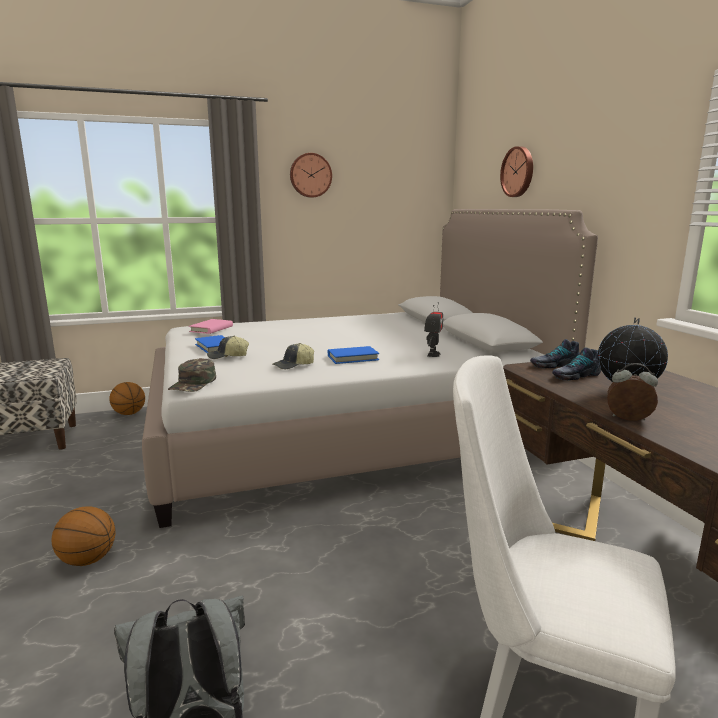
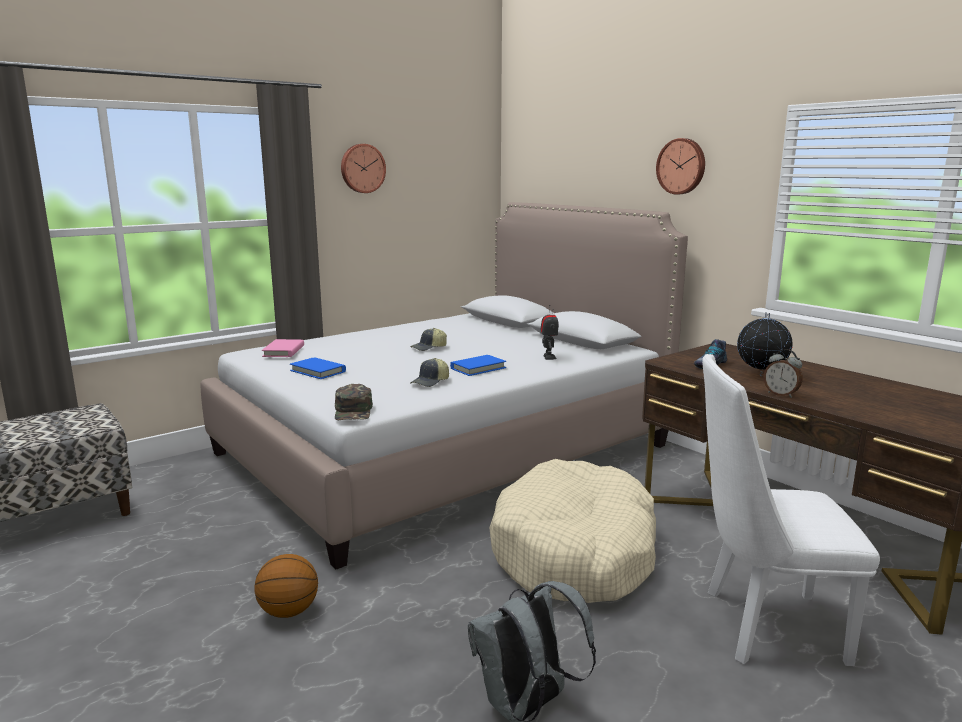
camera: 20 degrees left, 0 degrees up
(129, 414) = (171, 464): basketball -> none
(227, 357) = (348, 380): cap -> cap (429, 348)
(385, 559) = (575, 552): none -> beige dog bed
(518, 172) = (588, 169): wall clock -> wall clock (682, 166)
(554, 365) = (684, 357): shoe -> none
(628, 419) = (781, 394): alarm clock -> alarm clock turned 135 degrees counterclockwise

